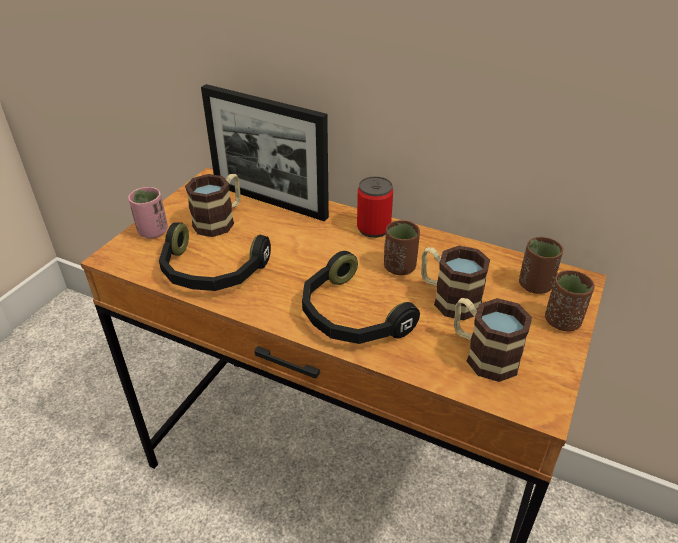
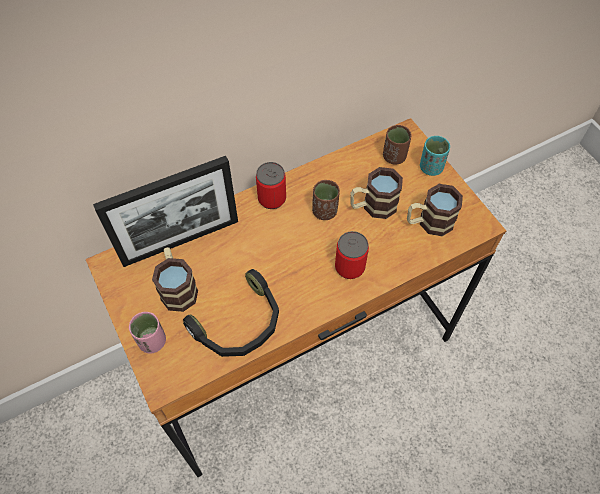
camera: 55 degrees left, 20 degrees up
(350, 316) = (349, 267): black headphones -> can
(562, 321) = (431, 167): brown cup -> turquoise cup

